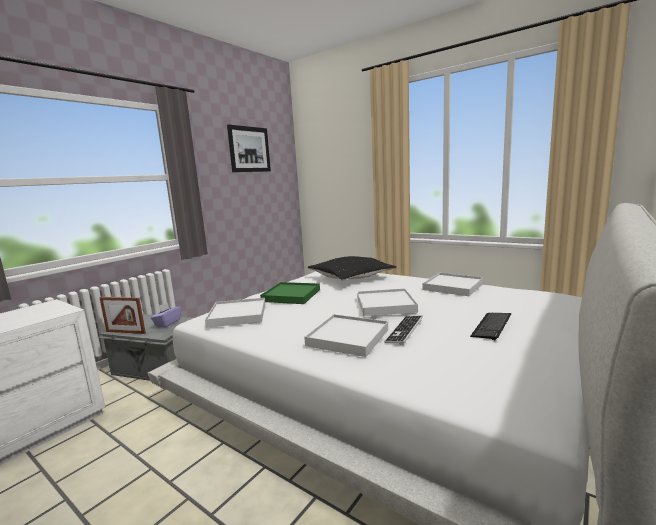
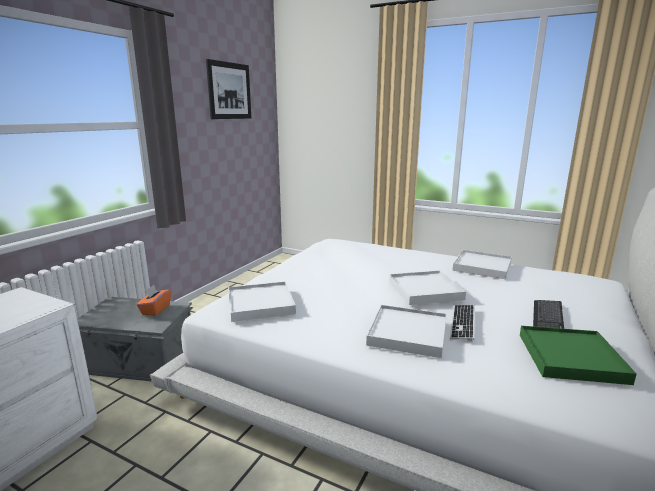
camera: 10 degrees left, 5 degrees up
(125, 332) = (104, 323): picture frame -> none
(167, 323) = (155, 310): purple tissue box -> orange tissue box
(291, 295) = (309, 277): green tray -> green tray (570, 357)
(351, 277) = (365, 252): black pillow -> none

